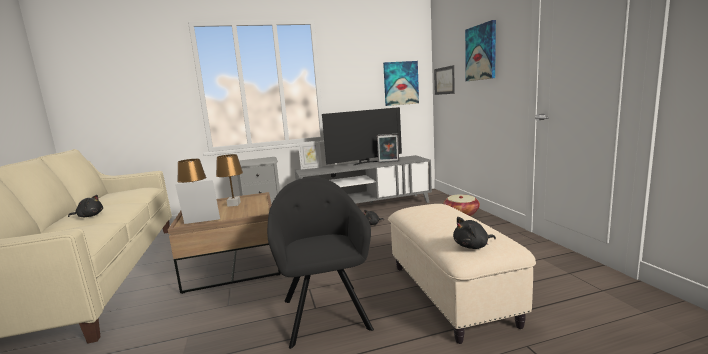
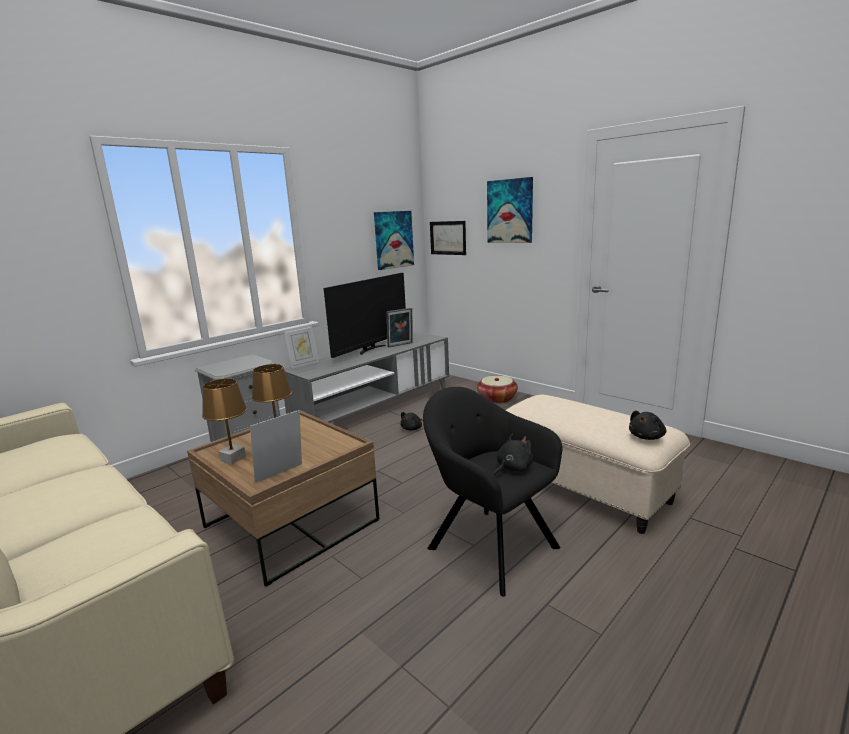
camera: 30 degrees left, 5 degrees up
(89, 216) = (59, 509): black plush toy -> black plush toy (512, 469)

